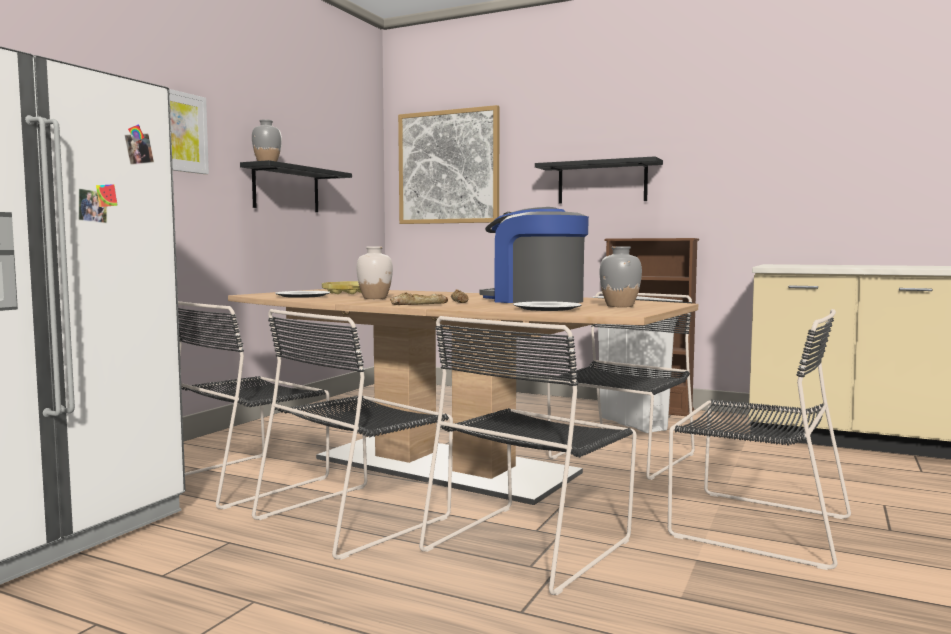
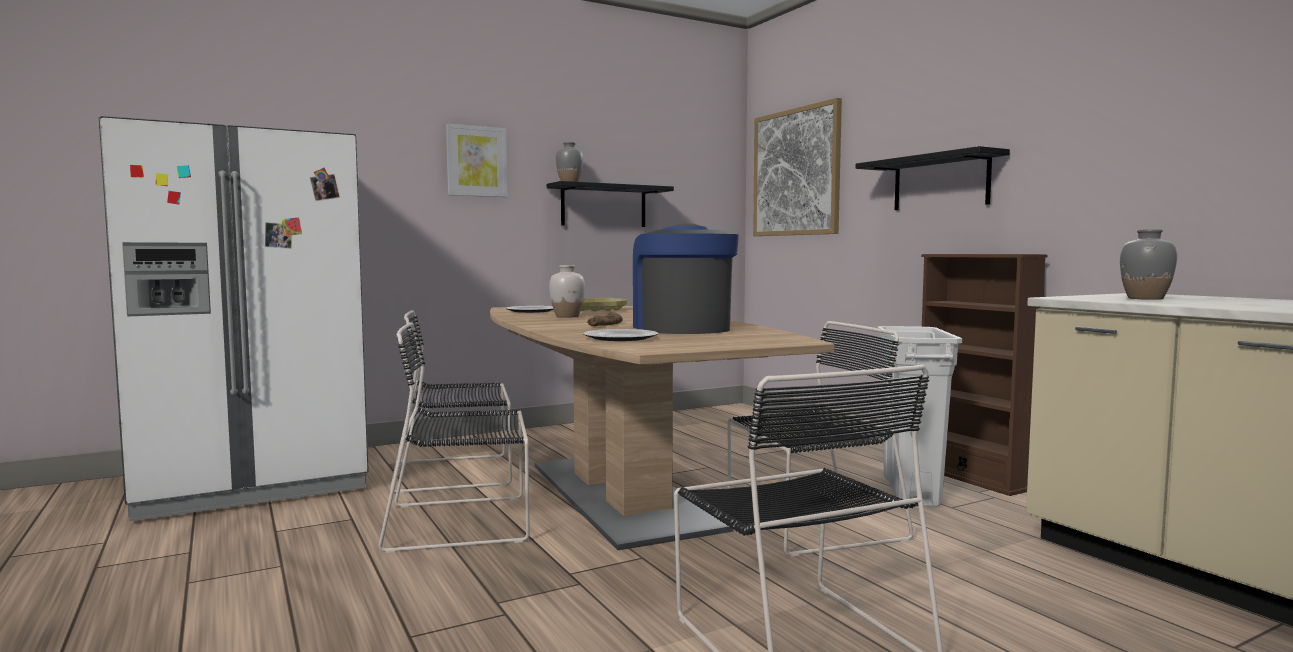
camera: 35 degrees right, 0 degrees up
(419, 304) = (552, 325): bread -> none
(531, 543) = (540, 583): black chair -> none
(620, 306) = (714, 340): grey vase -> grey vase (1145, 298)

